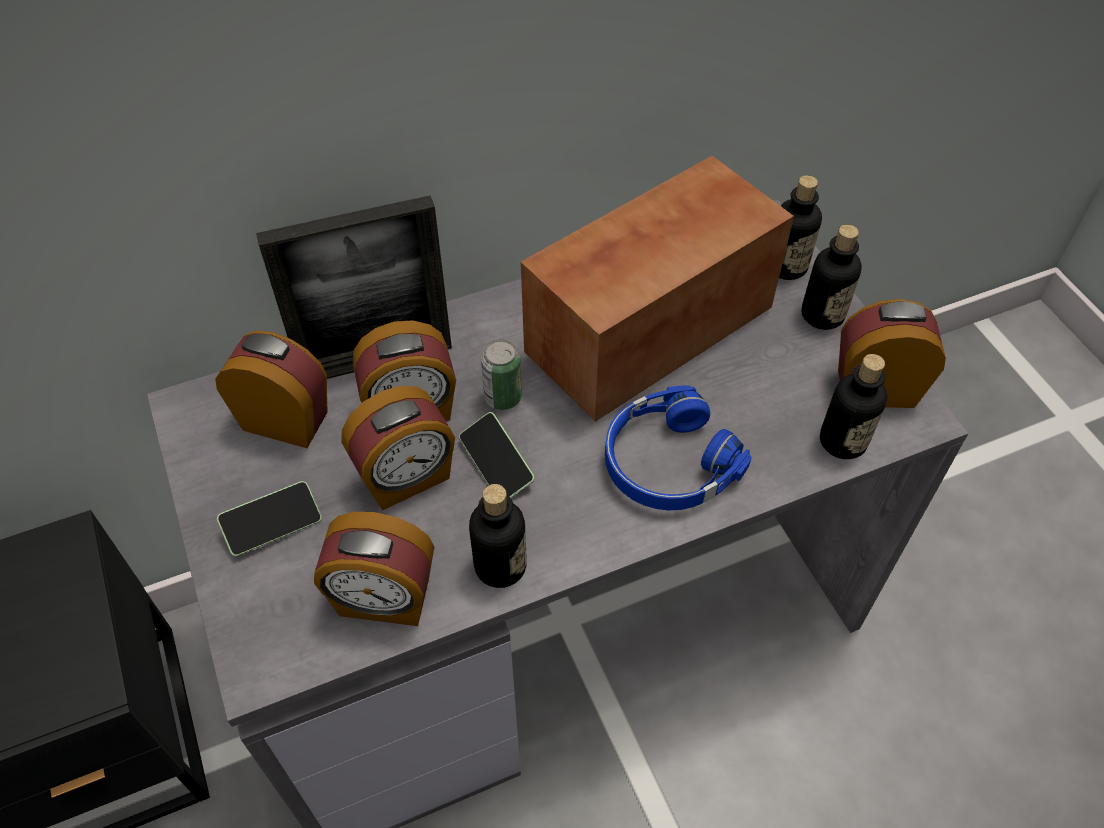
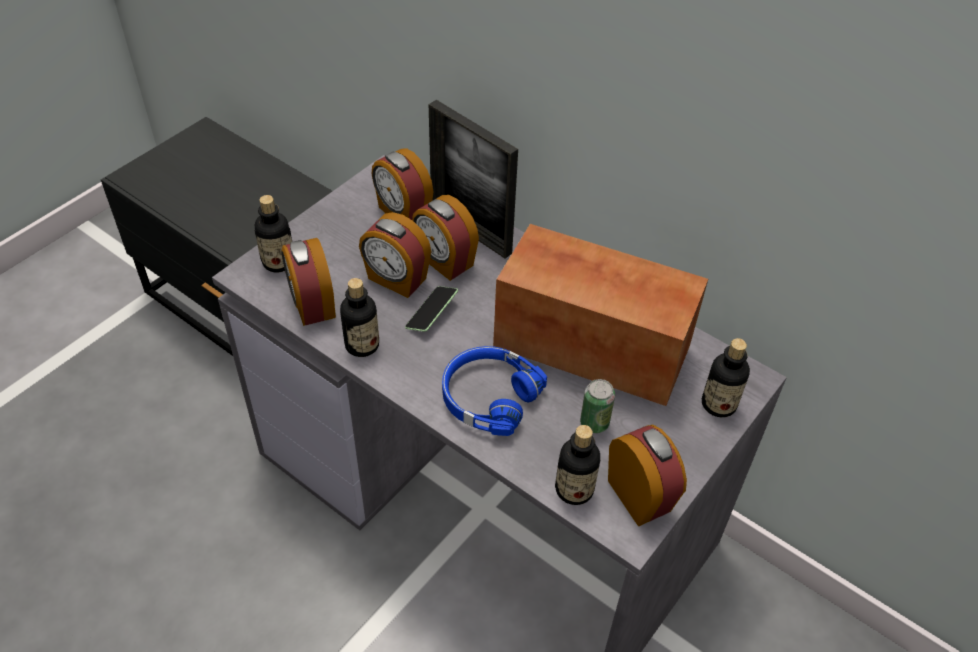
camera: 60 degrees right, 5 degrees down
(273, 525) = (332, 240): phone -> none
(286, 419) = (403, 213): alarm clock -> alarm clock turned 150 degrees clockwise
(503, 397) = (484, 297): can -> can (594, 423)
(822, 315) = (687, 441): bottle -> bottle (278, 262)

